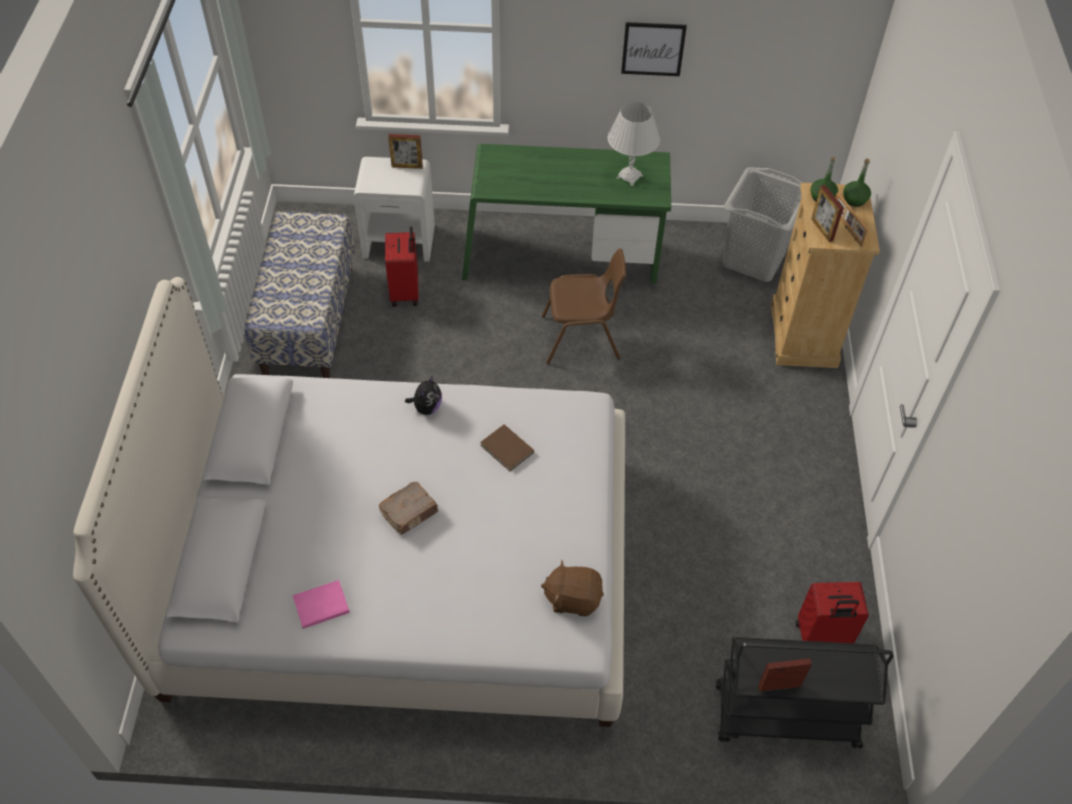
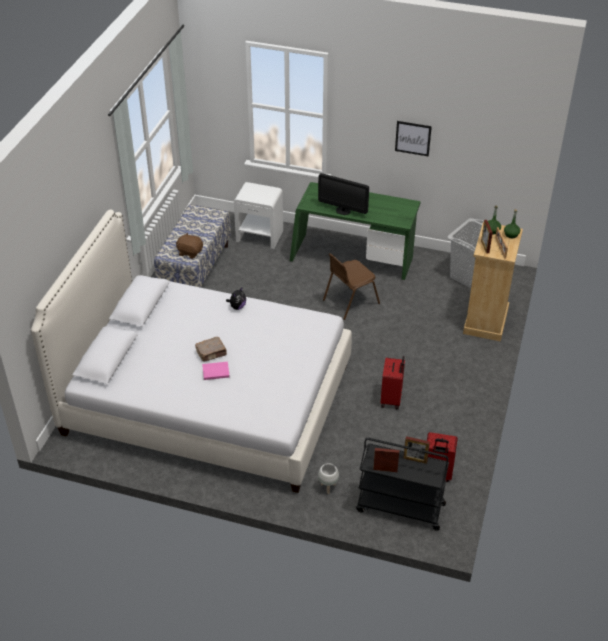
camera: 15 degrees right, 10 degrees down
(319, 605) = (151, 386): pink book -> pink book (215, 371)
(406, 292) = (255, 263): red suitcase -> red suitcase (392, 399)
(407, 166) = (268, 190): picture frame -> picture frame (415, 459)
(507, 450) = (274, 333): brown book -> none
(551, 190) = (343, 210): none -> monitor
(573, 598) = (285, 406): brown plush toy -> brown plush toy (190, 252)
(582, 338) = (350, 302): brown chair -> brown chair turned 135 degrees clockwise
(629, 177) = (391, 210): white table lamp -> none
(656, 704) = (328, 487): none -> white planter

